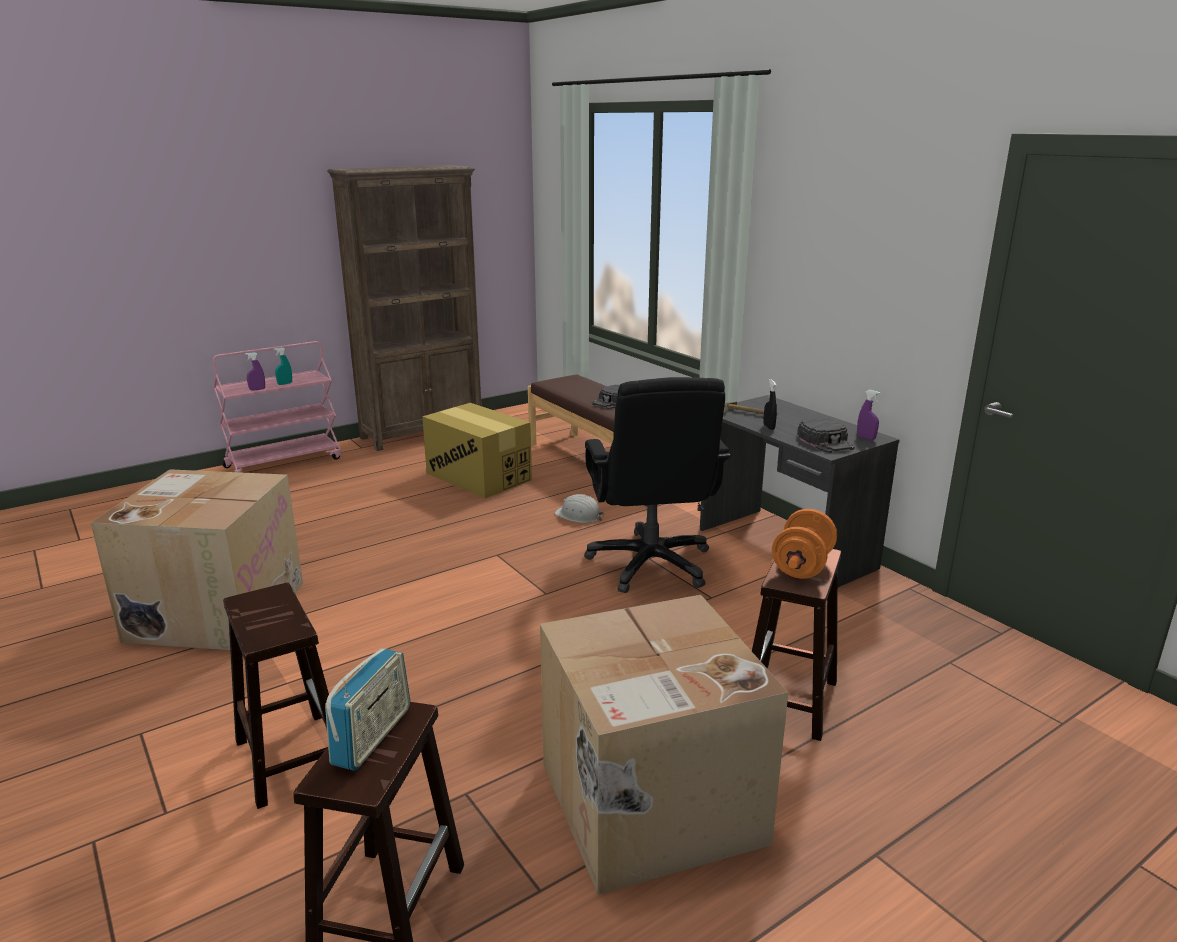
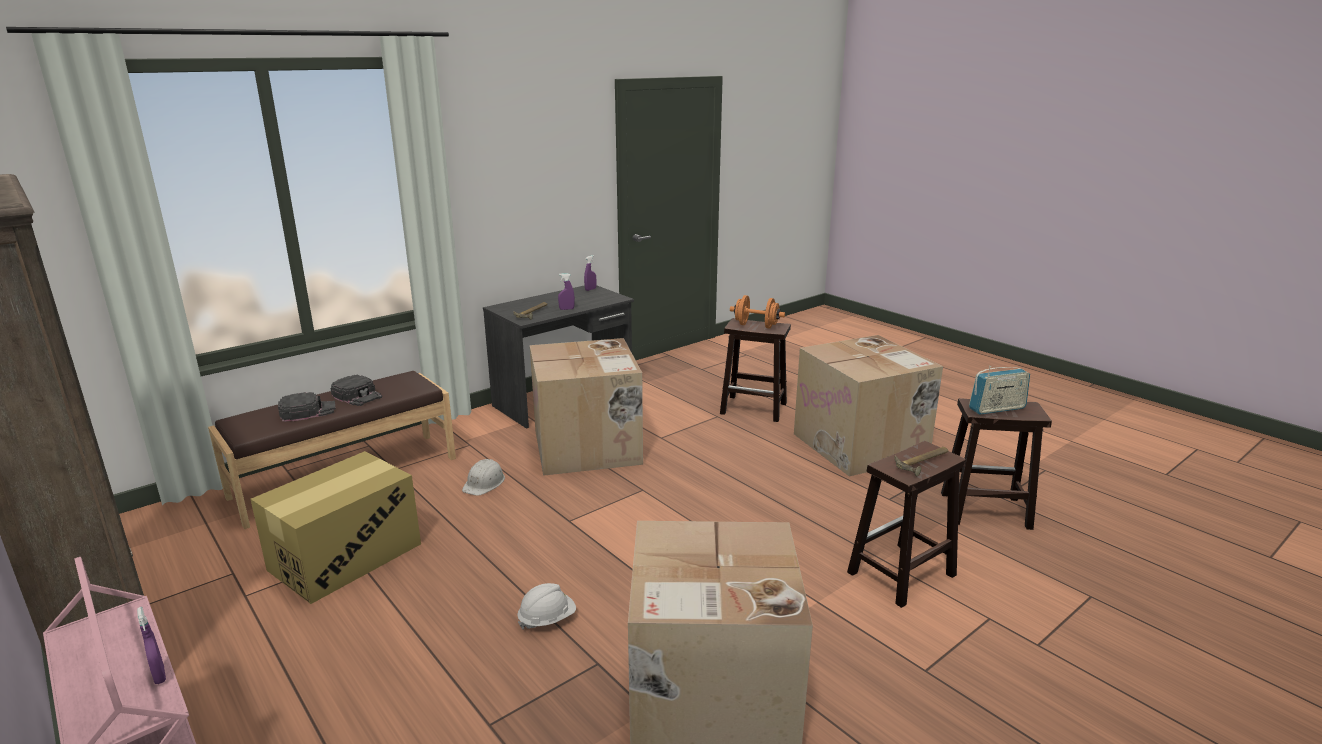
camera: 95 degrees left, 0 degrees up
(260, 619) = (924, 463): none -> hammer
(285, 384) = (133, 649): turquoise spray bottle -> none
(356, 548) = (547, 619): none -> white hard hat
(372, 736) = (997, 409): radio -> radio turned 150 degrees clockwise
(651, 564) = (588, 447): black office chair -> cardboard box
(769, 427) = (566, 309): black spray bottle -> purple spray bottle
(826, 442) = (598, 298): black cap -> black cap (307, 411)

